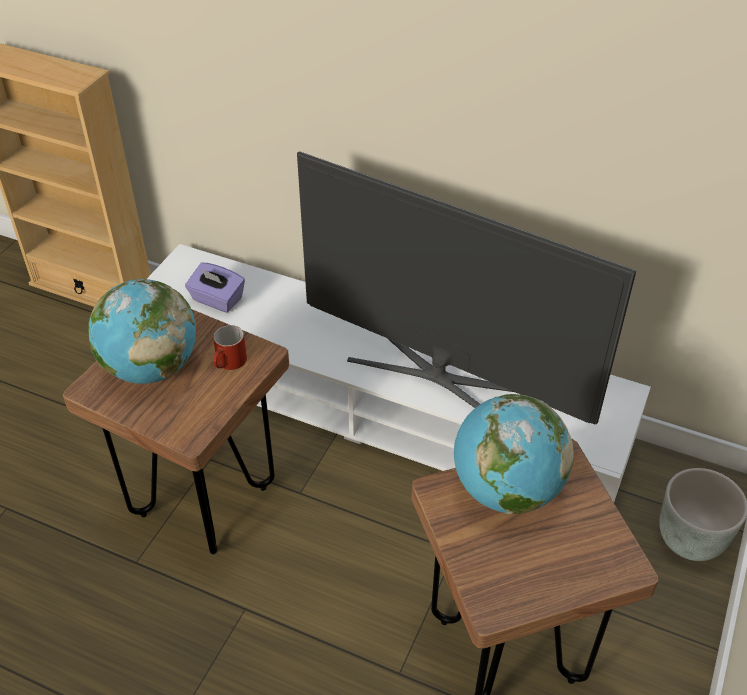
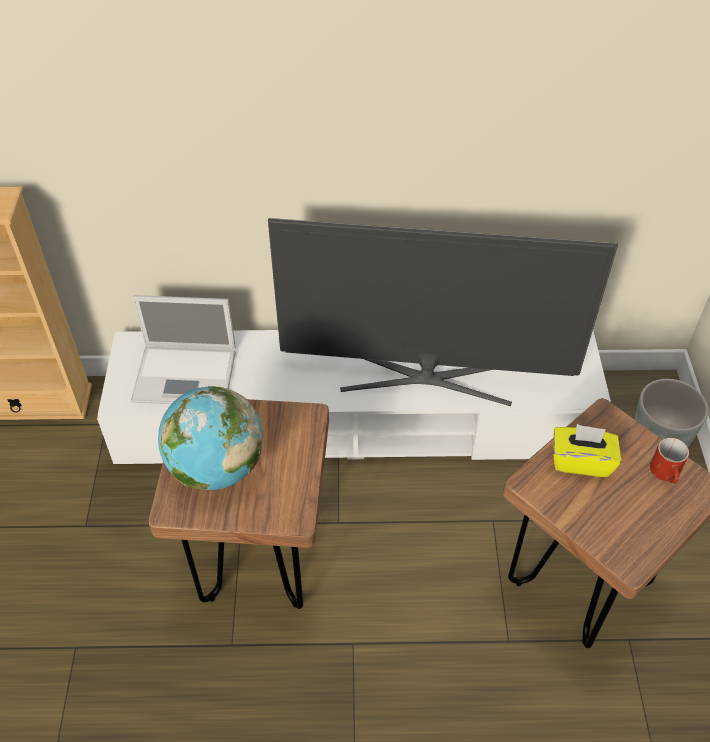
camera: 25 degrees left, 5 degrees up
(217, 300) = (187, 375): purple tissue box -> laptop
(229, 364) = (285, 437): red mug -> red mug (667, 474)
(506, 490) = (581, 461): globe -> yellow tissue box

